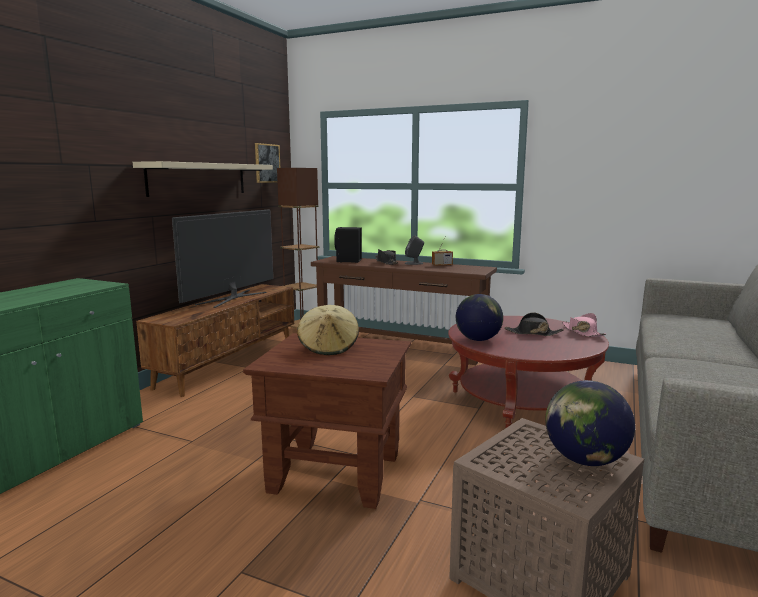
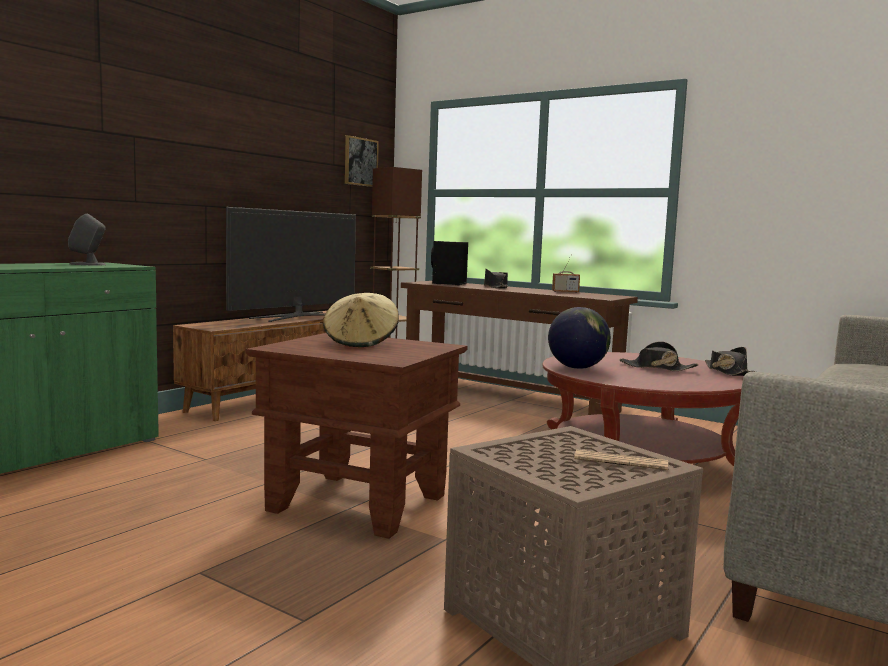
camera: 10 degrees right, 5 degrees down
(198, 179) = (268, 169): beige shelf -> none
(414, 263) = (530, 289): grey speaker -> grey speaker (88, 264)
(582, 332) = (727, 372): pink hat -> black hat
(585, 460) = (620, 462): globe -> newspaper

